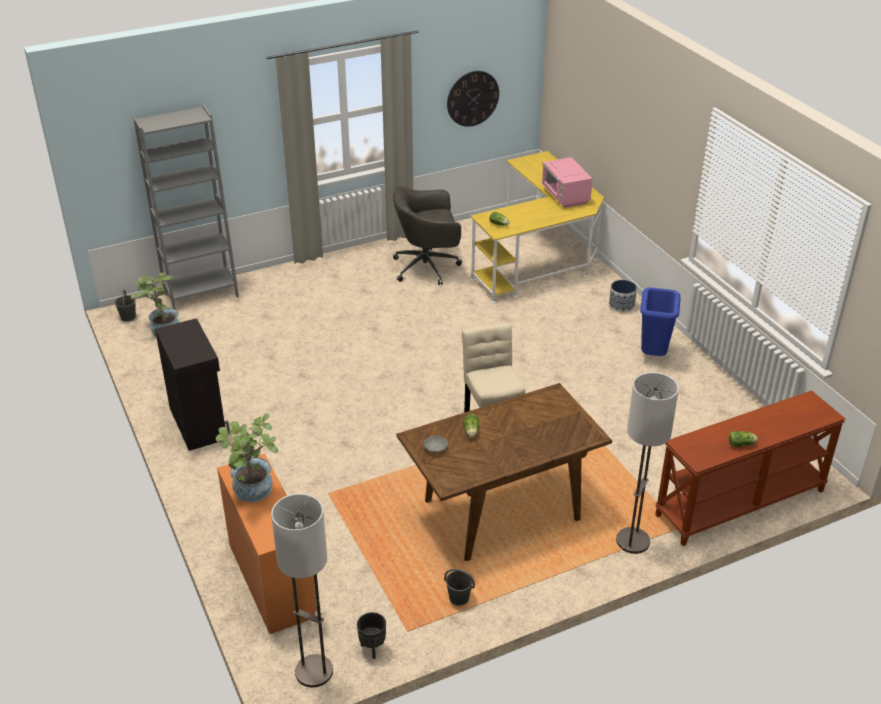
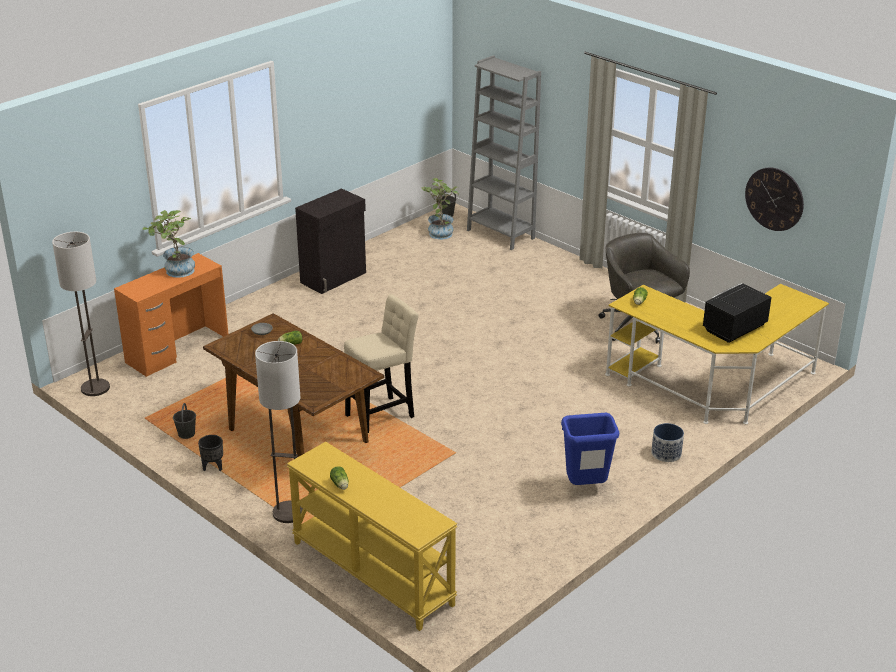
camera: 70 degrees right, 5 degrees down
(372, 649) = (123, 407): black planter -> black planter (213, 467)
(565, 196) = (733, 328): pink microwave -> black microwave
(740, 504) = (371, 573): brown console table -> yellow console table

